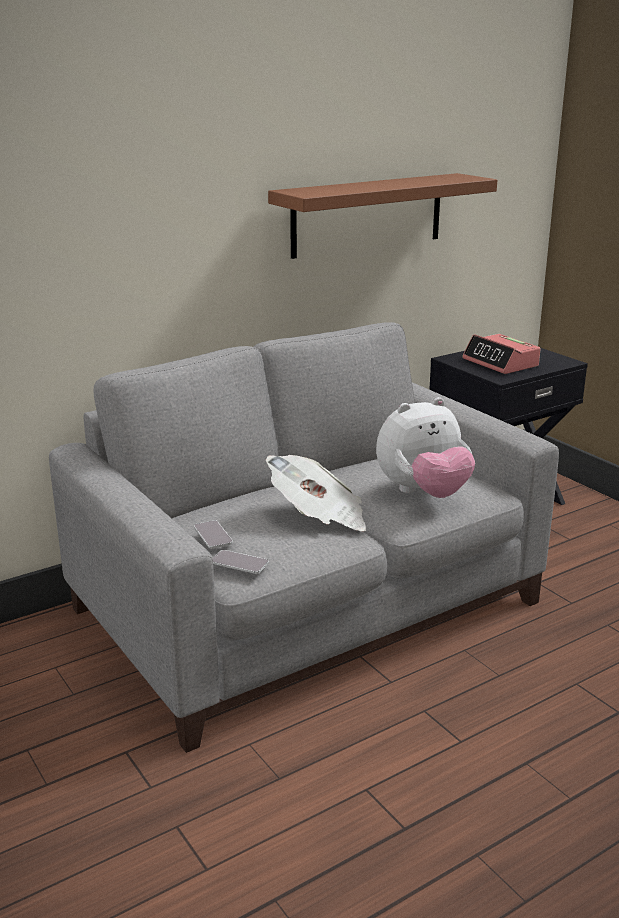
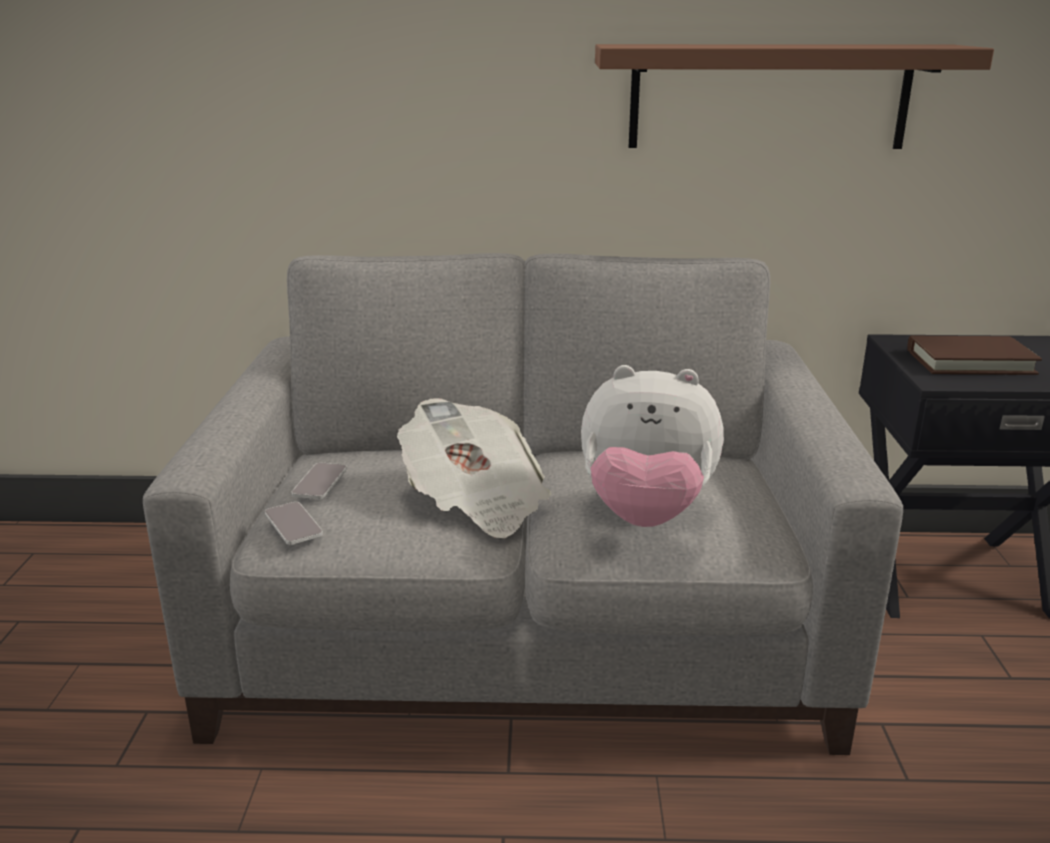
camera: 35 degrees right, 0 degrees up
(501, 363) = (970, 361): alarm clock -> brown book

